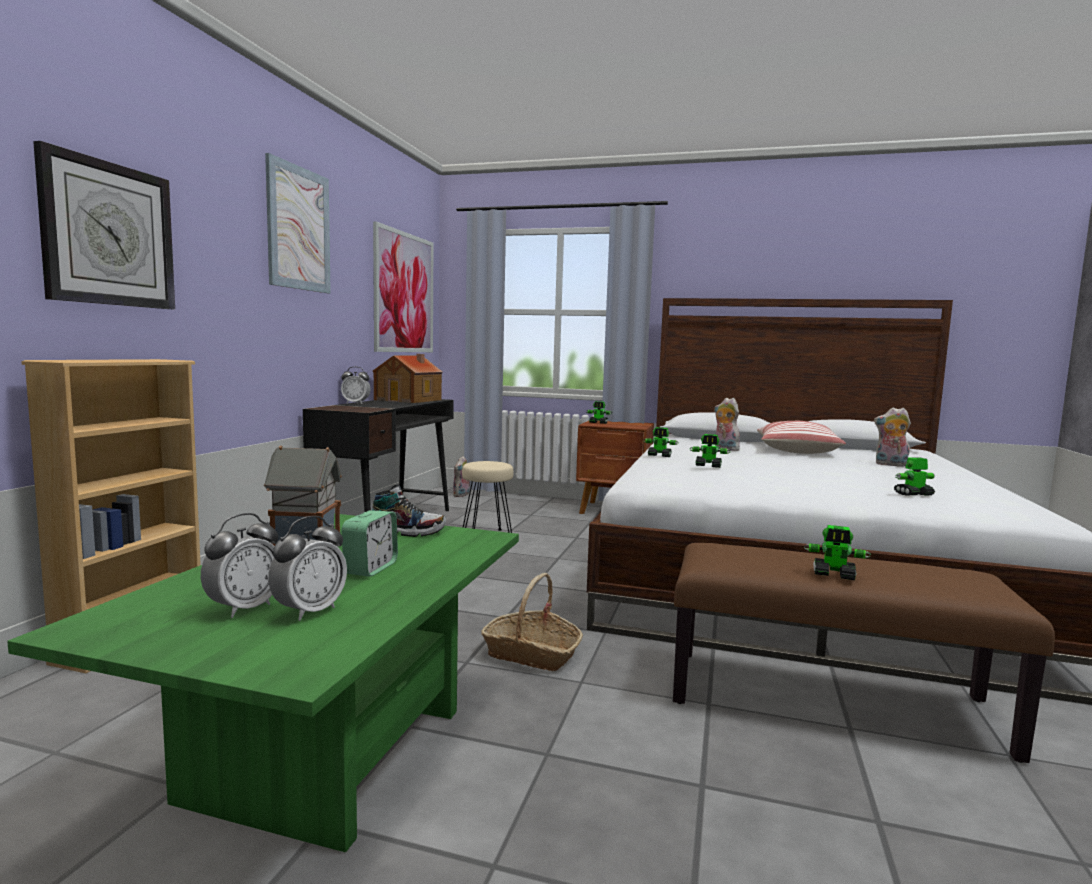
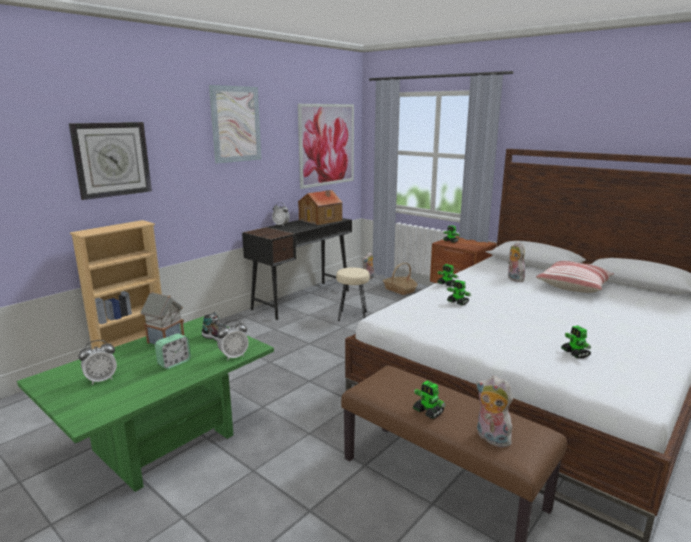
camera: 25 degrees right, 10 degrees up
(309, 611) = (122, 387): alarm clock -> alarm clock (234, 356)
(532, 653) = (300, 408): basket -> basket (400, 290)
(890, 465) = (628, 313): plush toy -> plush toy (490, 438)
(913, 494) = (575, 353): toy robot -> toy robot turned 120 degrees counterclockwise

